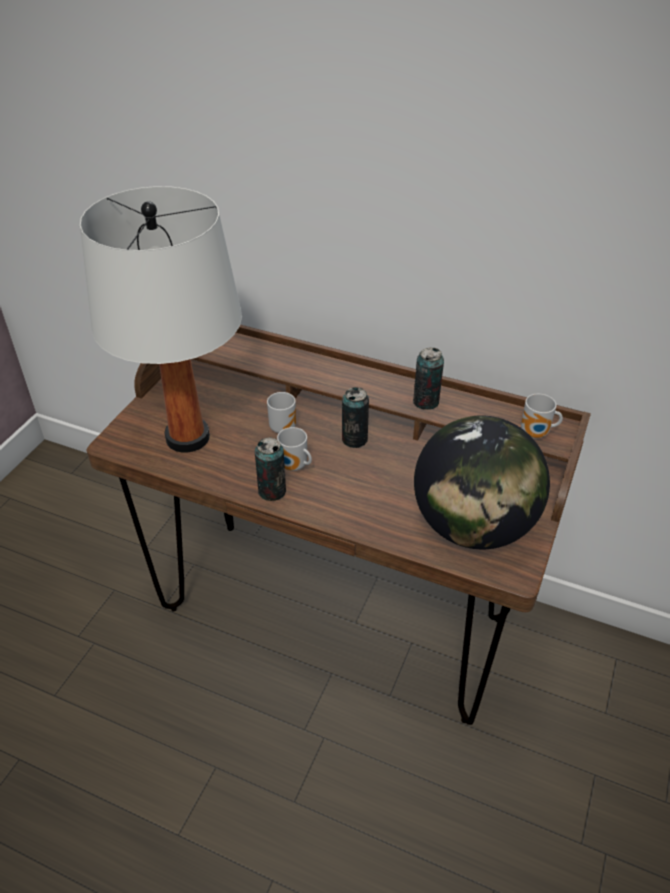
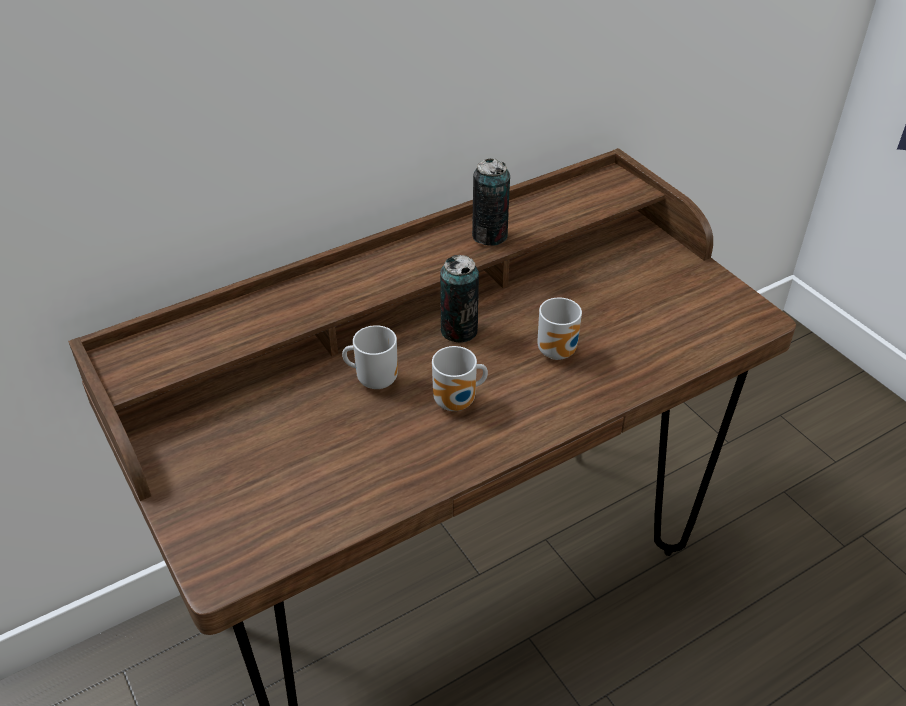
camera: 55 degrees left, 0 degrees up
(187, 437) = (296, 480): white table lamp -> none
(272, 491) = (482, 443): can -> none
(473, 526) = (673, 313): globe -> none
(536, 434) = (613, 194): mug -> mug (560, 351)

